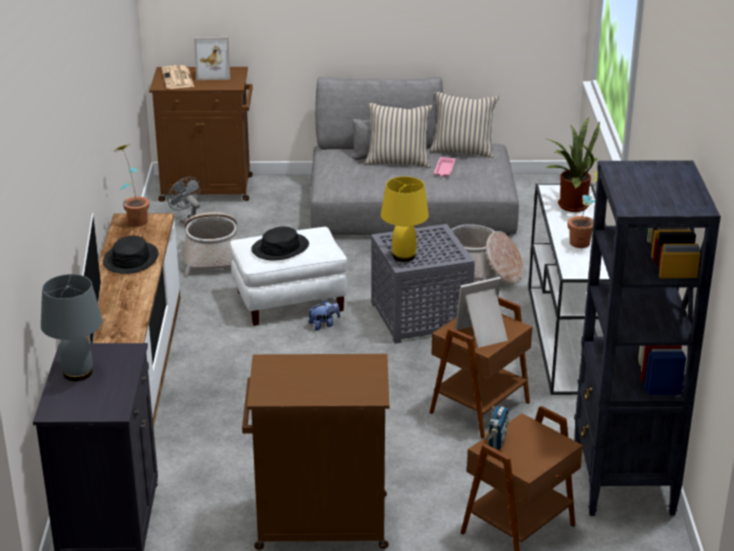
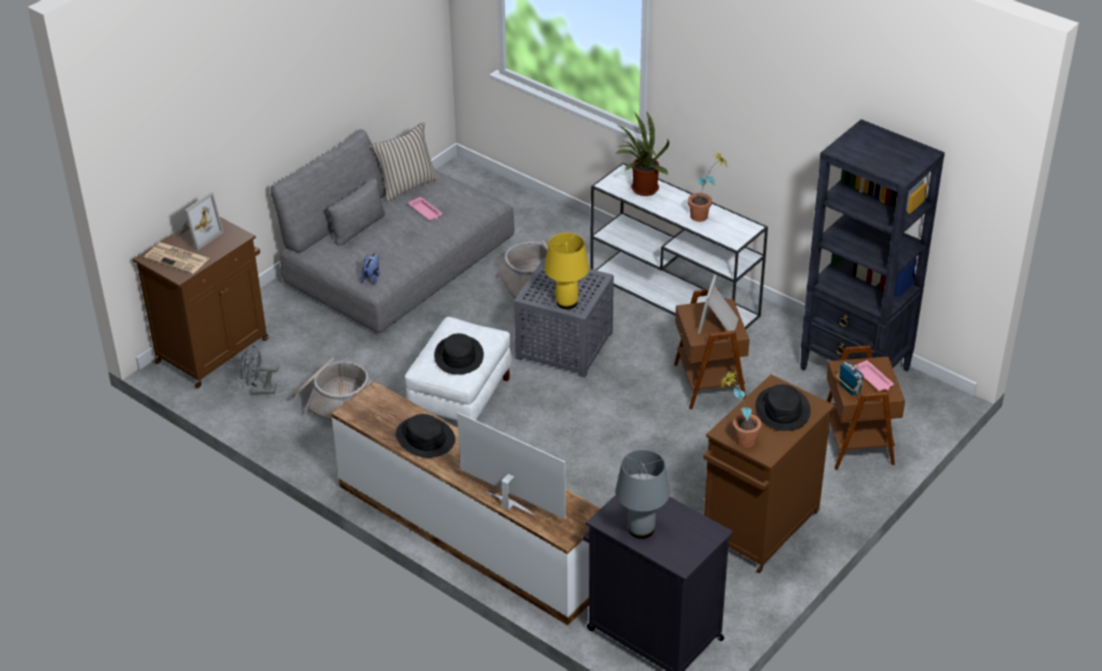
camera: 50 degrees left, 10 degrees up
(135, 219) = (358, 406): potted plant -> potted plant (738, 440)
(324, 325) = (517, 398): plush toy -> plush toy (371, 277)
(341, 380) = (783, 410): none -> black hat
(398, 161) = (380, 226): beige pillow -> none
(533, 450) = (873, 379): none -> pink tray

